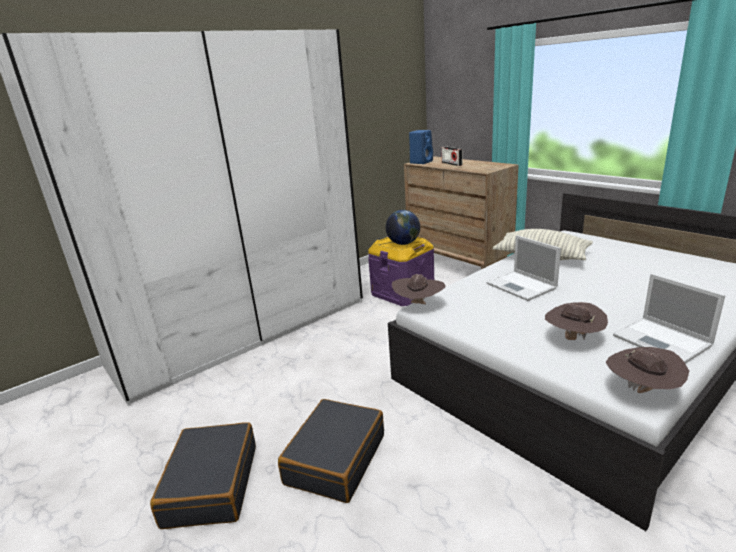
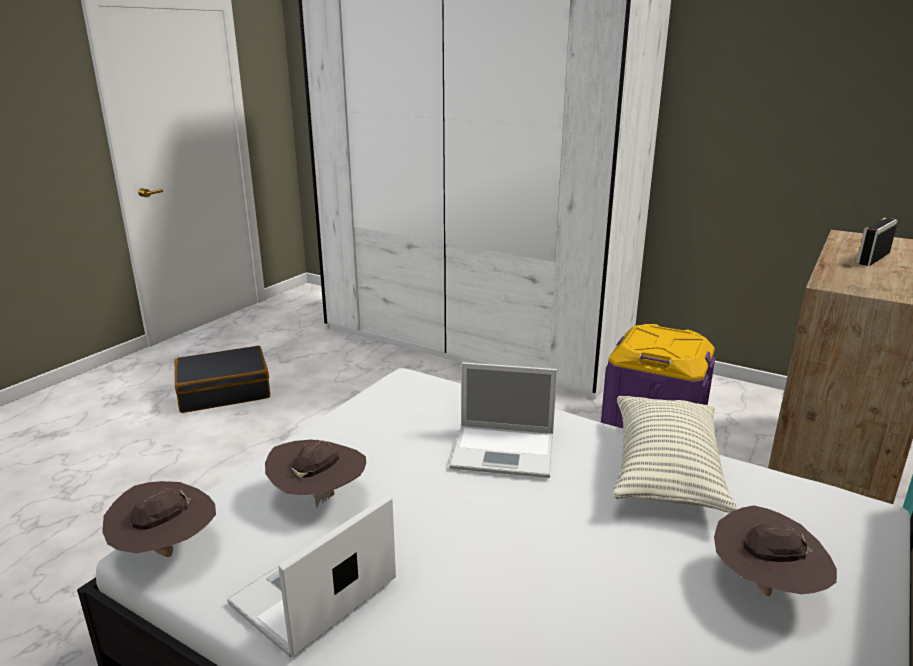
camera: 70 degrees right, 0 degrees up
(335, 459) = (253, 443): black suitcase -> none
(403, 243) = (653, 344): globe -> none
(418, 305) = (412, 376): brown hat -> brown hat (765, 588)
(421, 162) = (860, 238): blue speaker -> none
(522, 286) = (505, 451): laptop -> laptop turned 120 degrees counterclockwise

